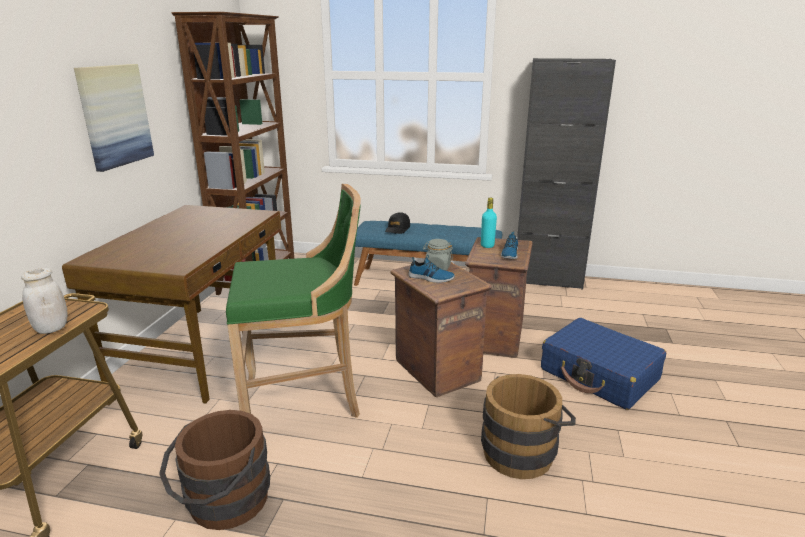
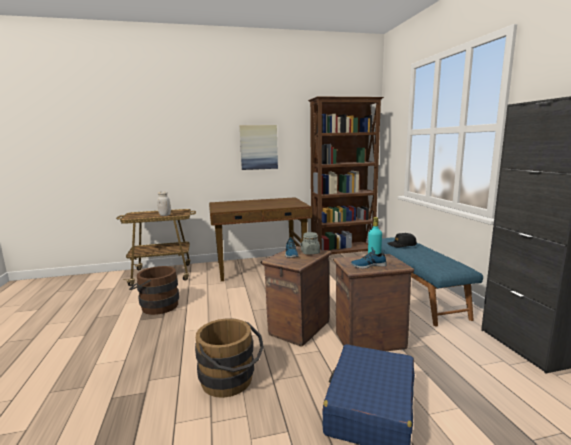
camera: 65 degrees right, 10 degrees down
(305, 400) = (238, 299): green stool -> none

